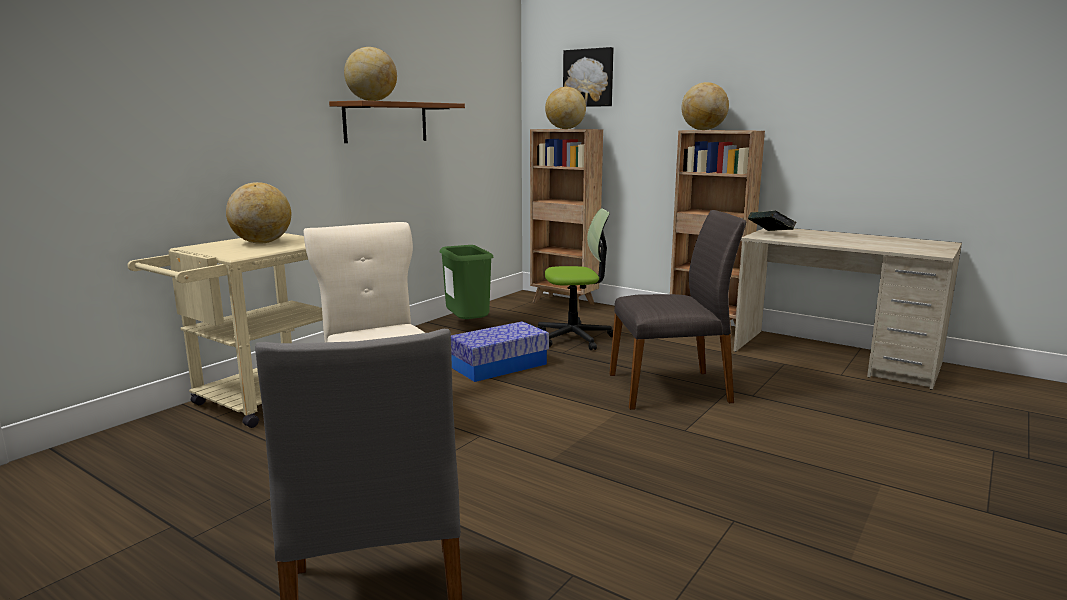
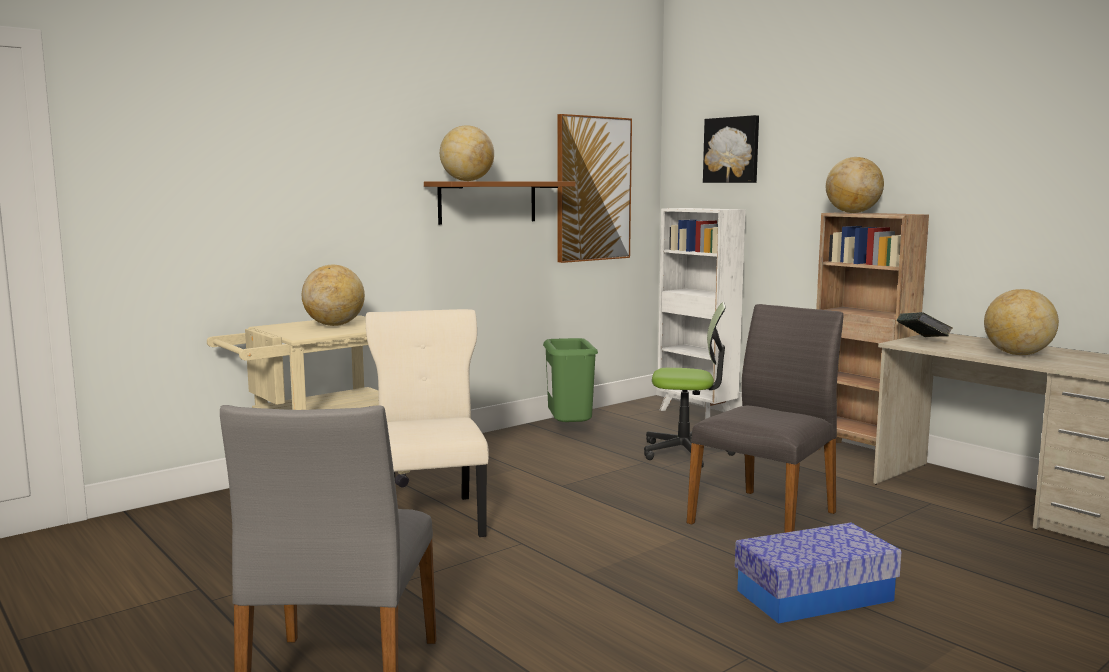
camera: 15 degrees right, 5 degrees down
(471, 111) = (593, 189): none -> picture
(499, 366) = (581, 475): storage box -> storage box (814, 595)
(564, 303) = (696, 414): brown bookcase -> white bookcase
(565, 129) = (700, 208): globe -> globe (1017, 354)
(671, 388) = (766, 517): grey chair -> grey chair turned 60 degrees counterclockwise

